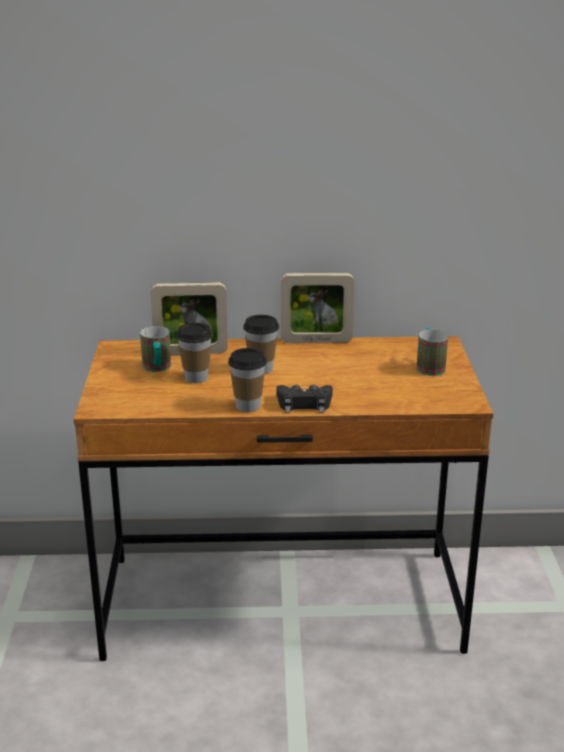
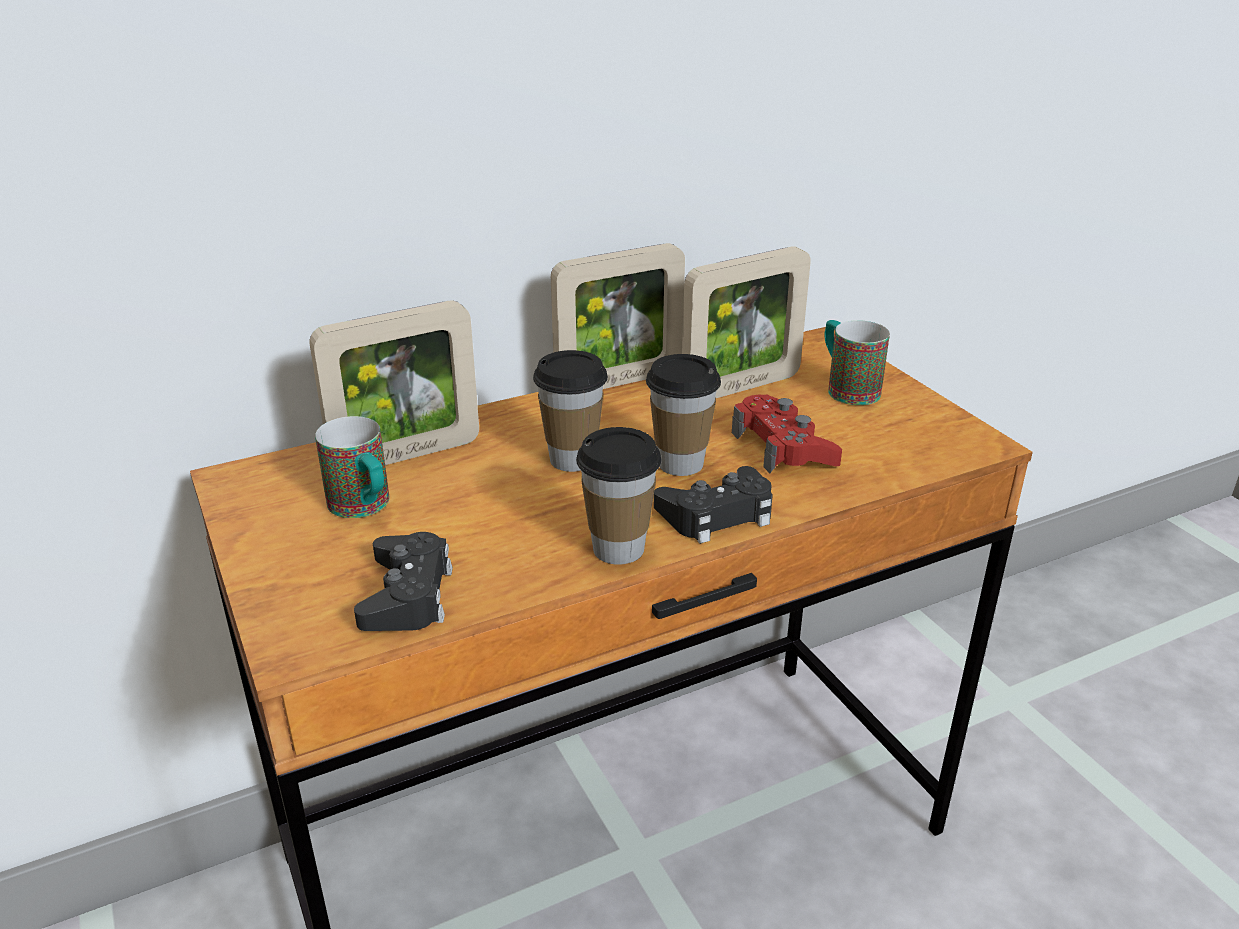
camera: 25 degrees left, 5 degrees up
(149, 402) = (407, 594): none -> black game controller
(196, 378) = (462, 510): cup -> cup (680, 464)
(365, 385) = (783, 447): none -> red game controller
(375, 355) = (741, 387): none -> picture frame

